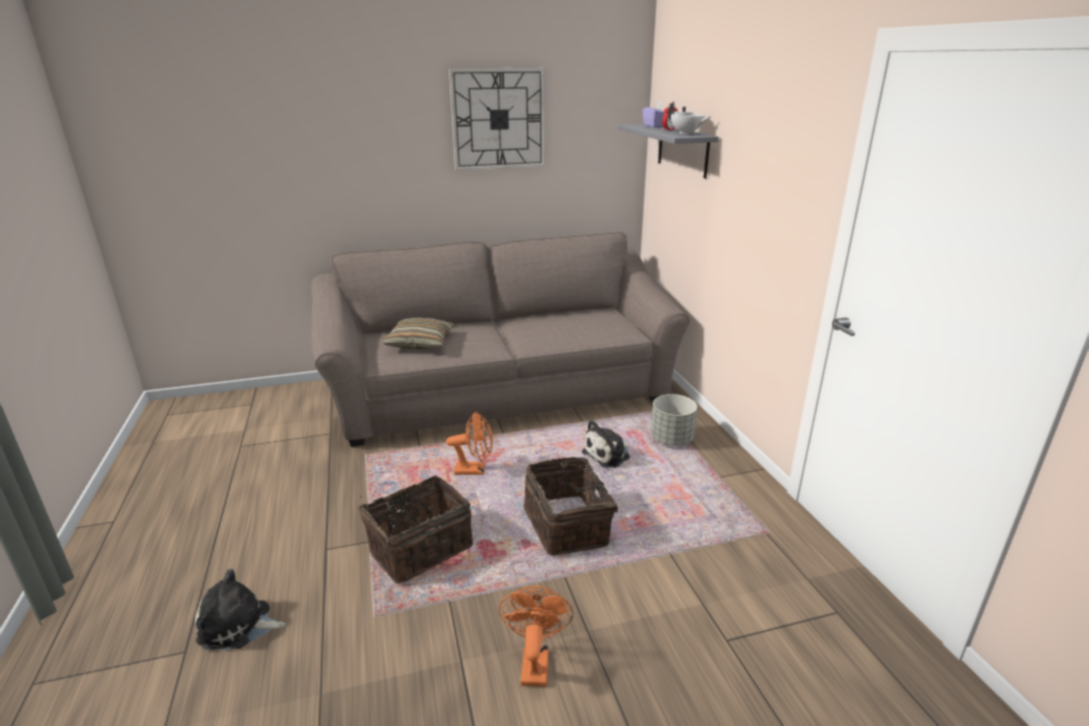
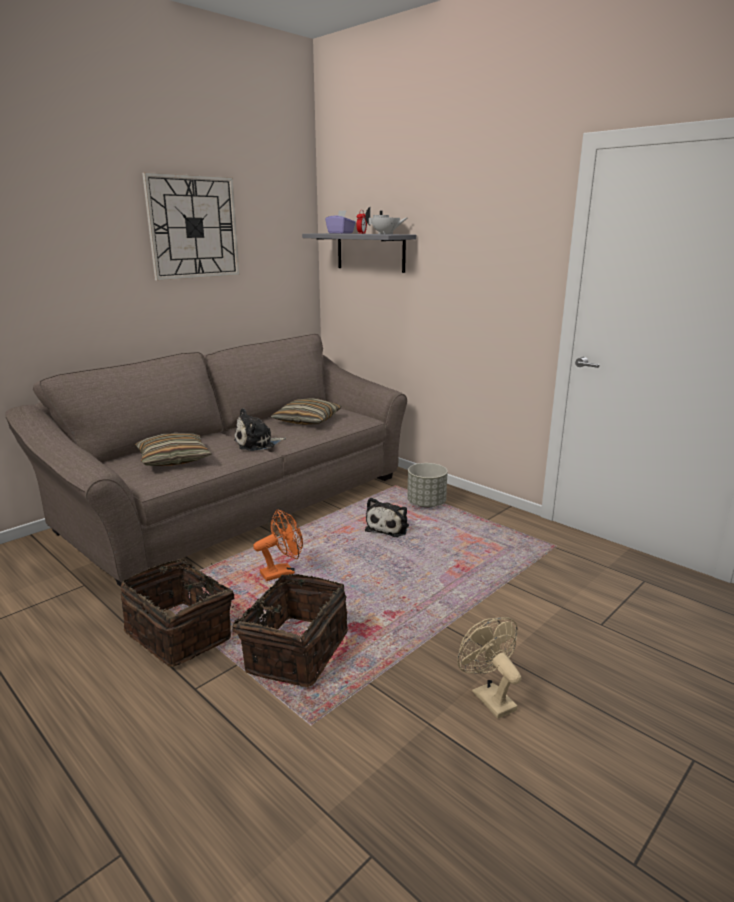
camera: 30 degrees left, 5 degrees down
(238, 626) = (165, 799): plush toy -> plush toy (257, 444)
(534, 661) = (488, 697): orange fan -> beige fan
(568, 525) = (410, 588): basket -> basket (181, 633)
(573, 325) = (307, 420): none -> pillow

